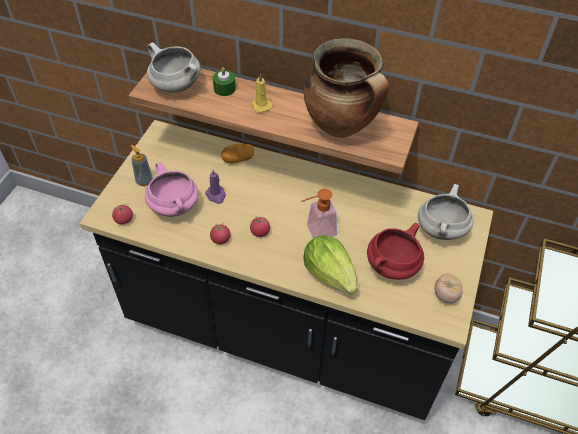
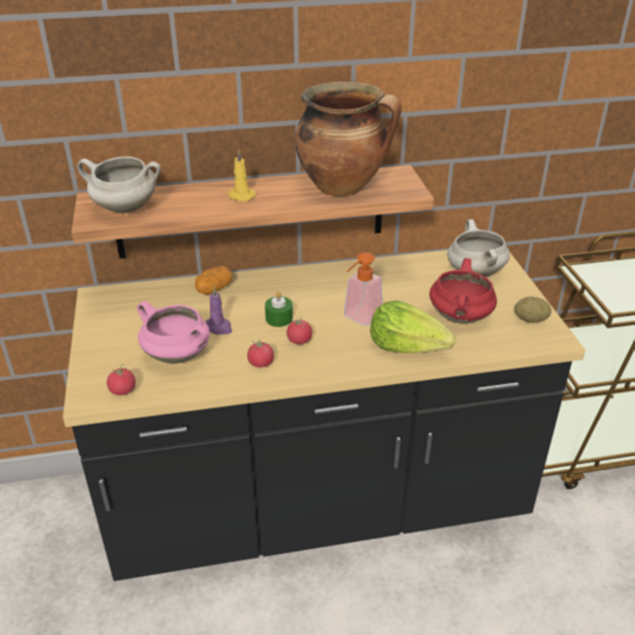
camera: 30 degrees left, 15 degrees down
(144, 181) = (116, 345): soap dispenser -> none
(224, 88) = (186, 195): green candle -> green candle (279, 318)
(446, 295) = (530, 320): tomato -> potato

